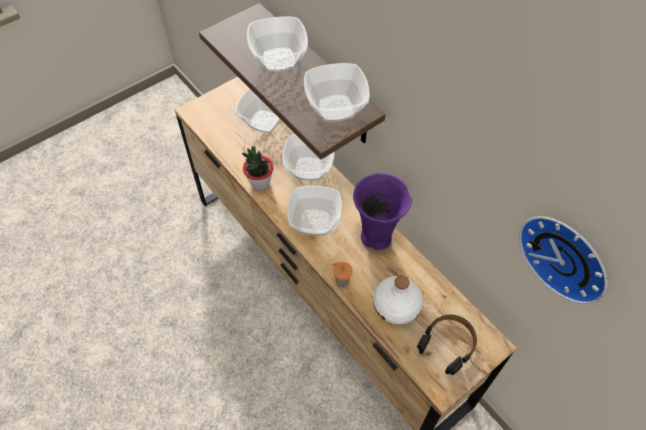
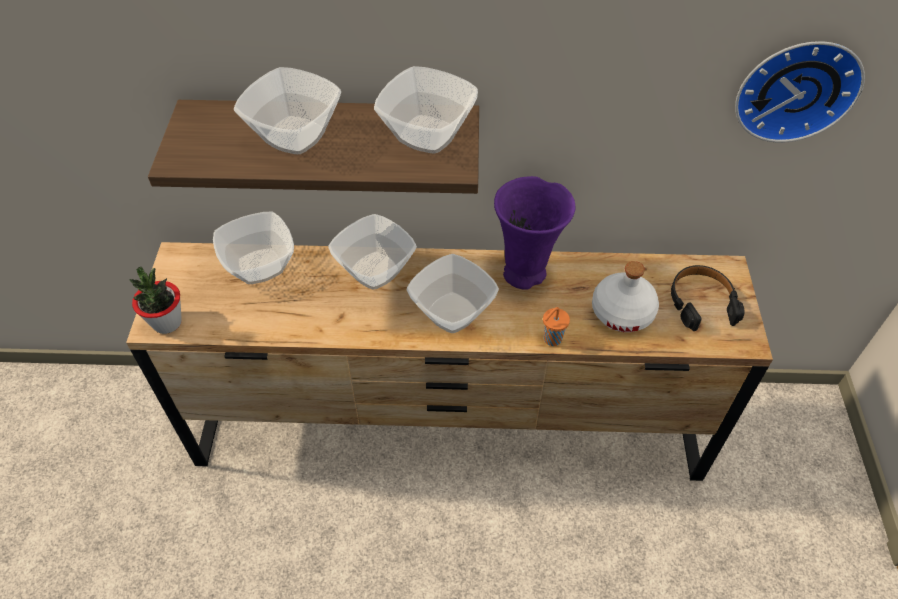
camera: 50 degrees left, 5 degrees down
(260, 183) = (343, 327): potted plant -> potted plant (167, 323)

